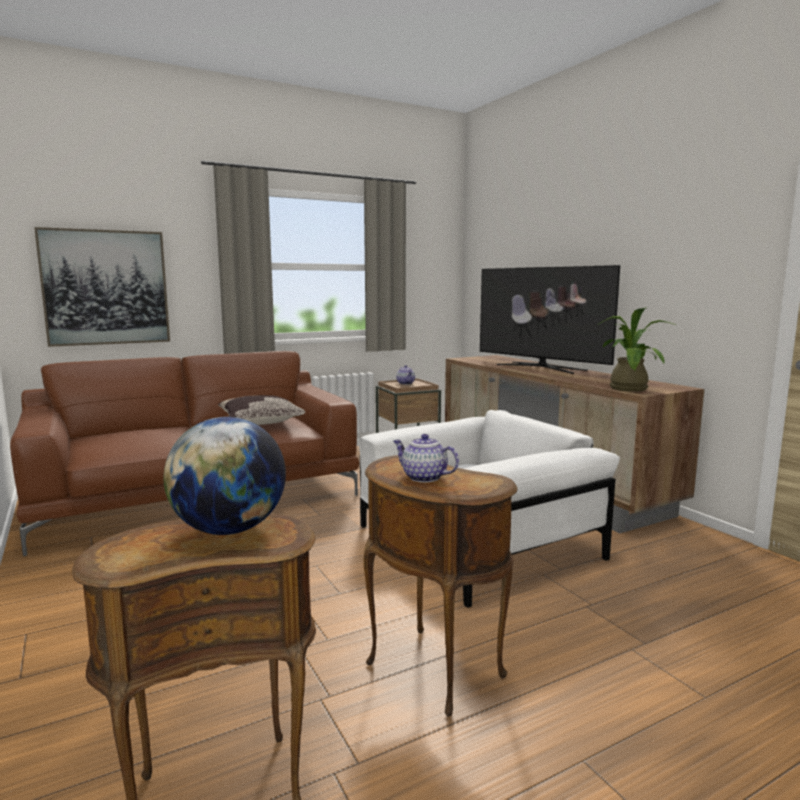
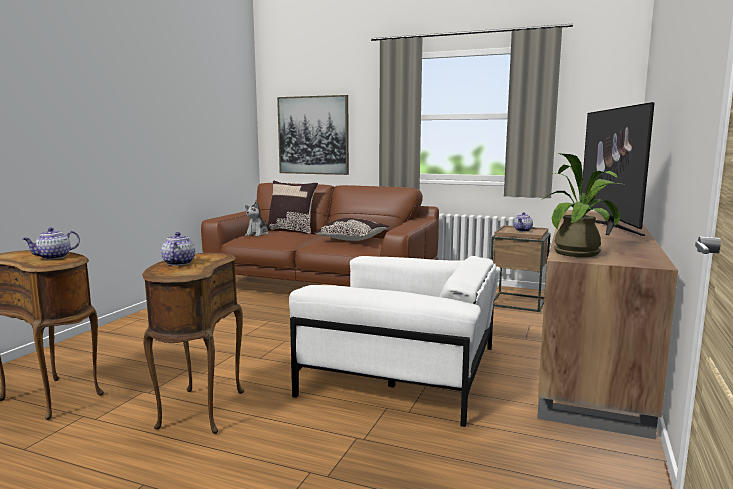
camera: 50 degrees right, 0 degrees up
(107, 442) = (257, 234): none -> plush toy
(138, 428) = (292, 230): none -> pillow
(229, 529) = (53, 257): globe -> teapot

